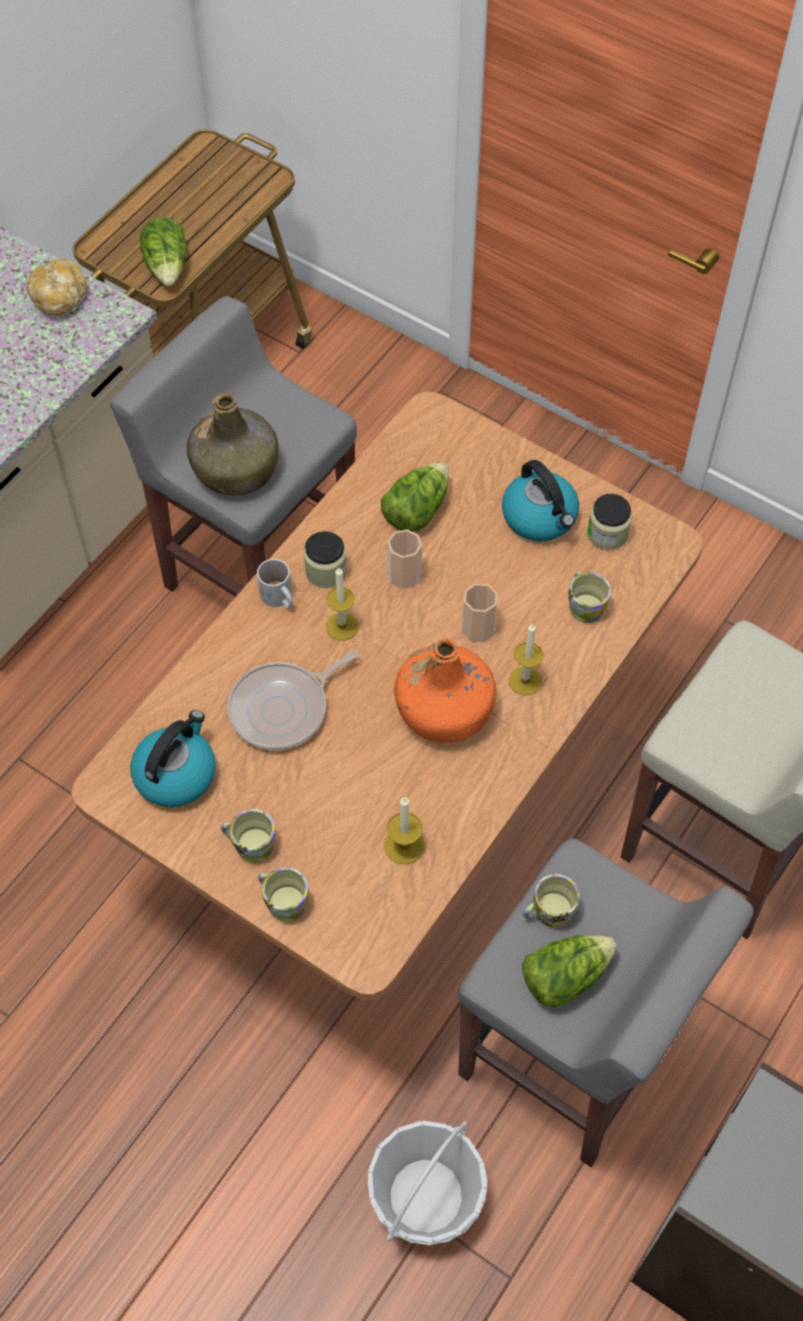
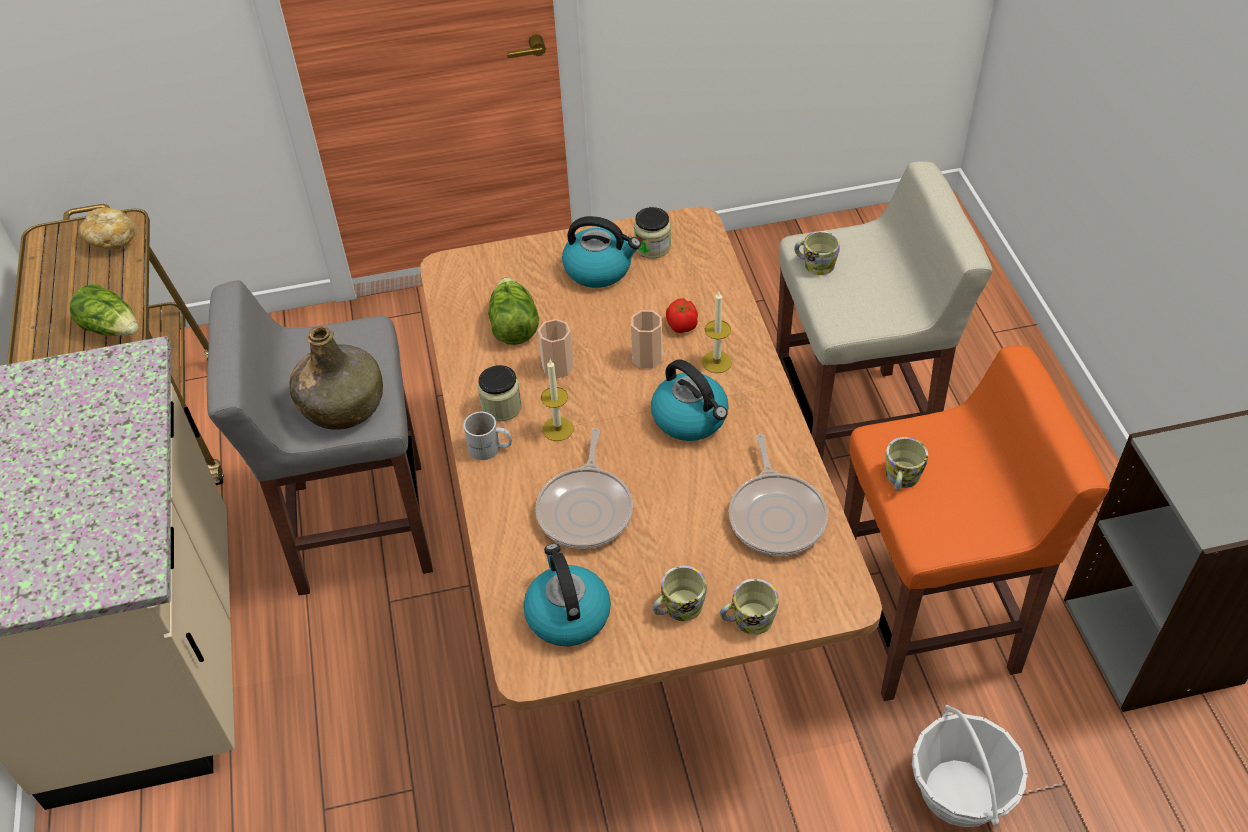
camera: 45 degrees left, 10 degrees down
(60, 298) = (70, 382): bread -> bread (112, 238)
(404, 845) = (776, 515): candle -> frying pan
(445, 709) = (691, 418): orange bottle -> kettle
(538, 625) = (681, 326): none -> tomato
(564, 976) = (959, 504): lettuce -> none
(572, 1056) = (929, 623): grey stool -> orange stool
(584, 604) = (692, 293): mug -> mug (814, 264)

